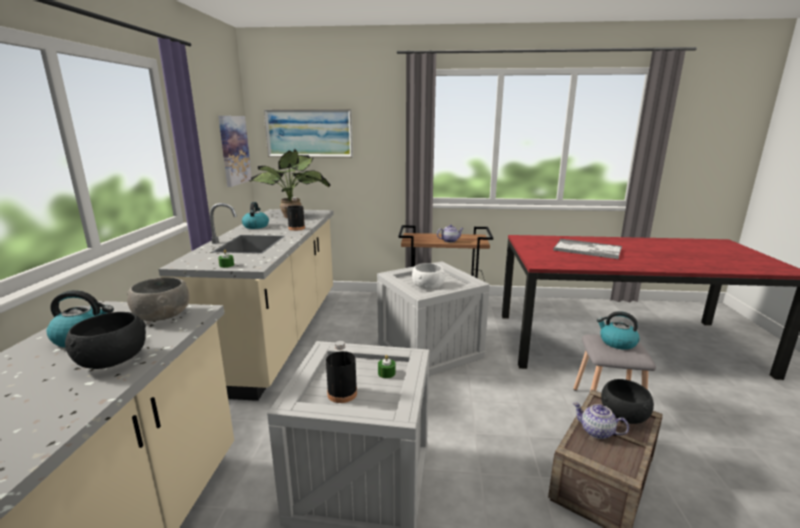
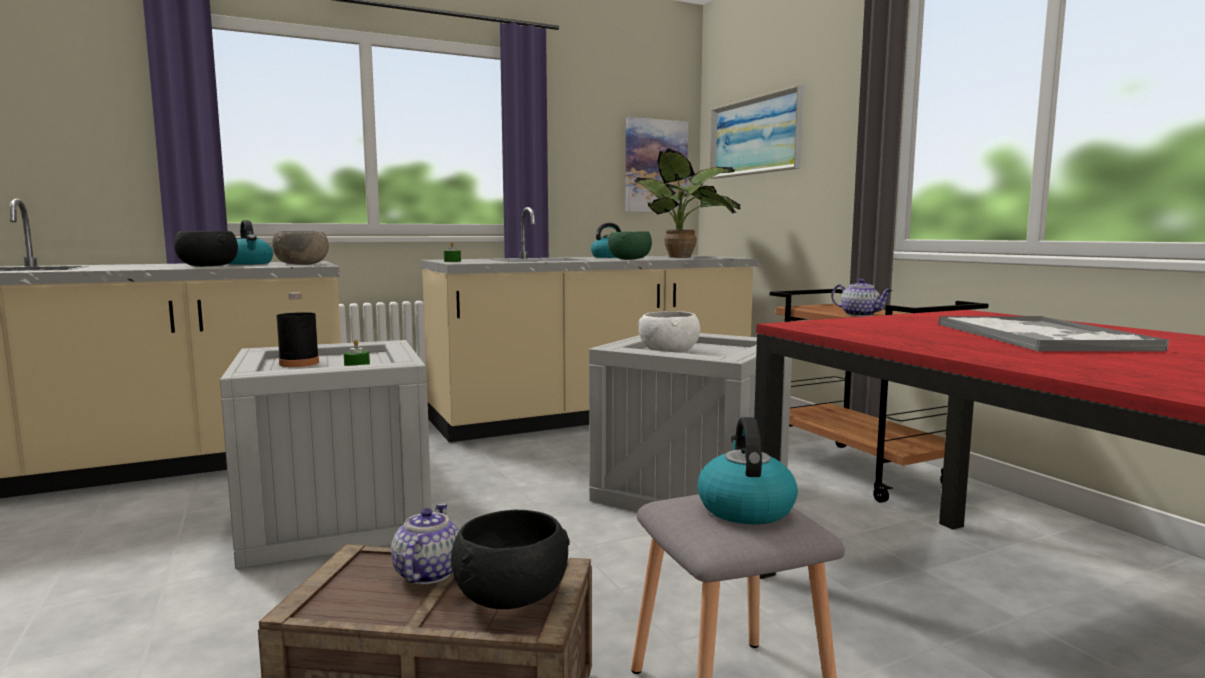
camera: 60 degrees right, 10 degrees down
(296, 228) = (630, 259): black bottle -> green bowl

